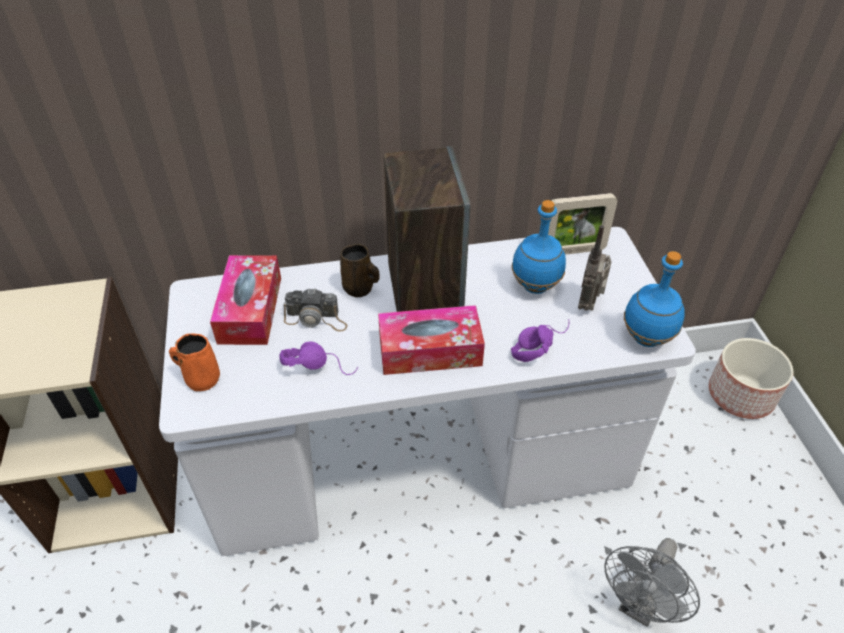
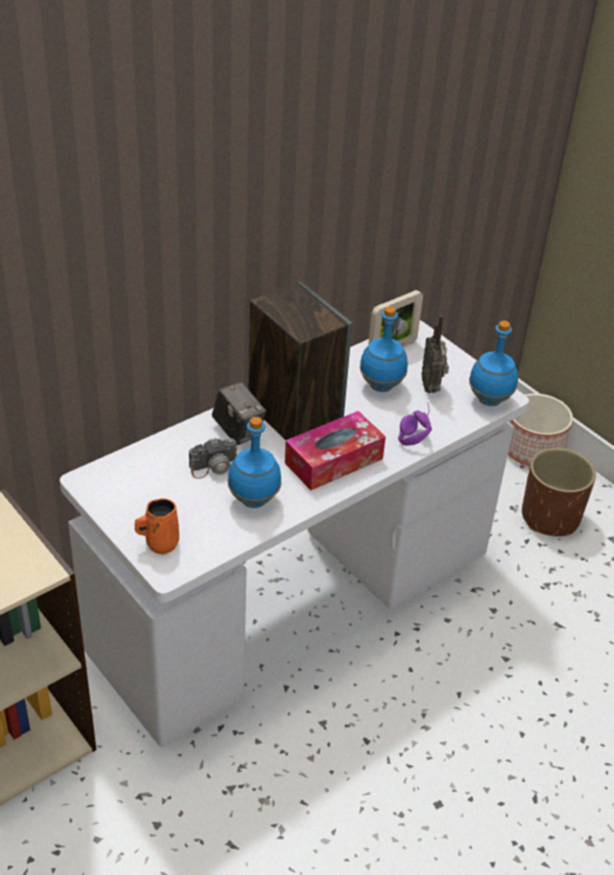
camera: 30 degrees left, 5 degrees down
(250, 310) = (155, 477): tissue box -> none
(320, 365) = (253, 500): purple headphones -> blue bottle
(360, 289) = (238, 431): brown mug -> camera
(639, 606) = (539, 641): grey fan -> none
(723, 473) = (550, 517): none -> brown planter

